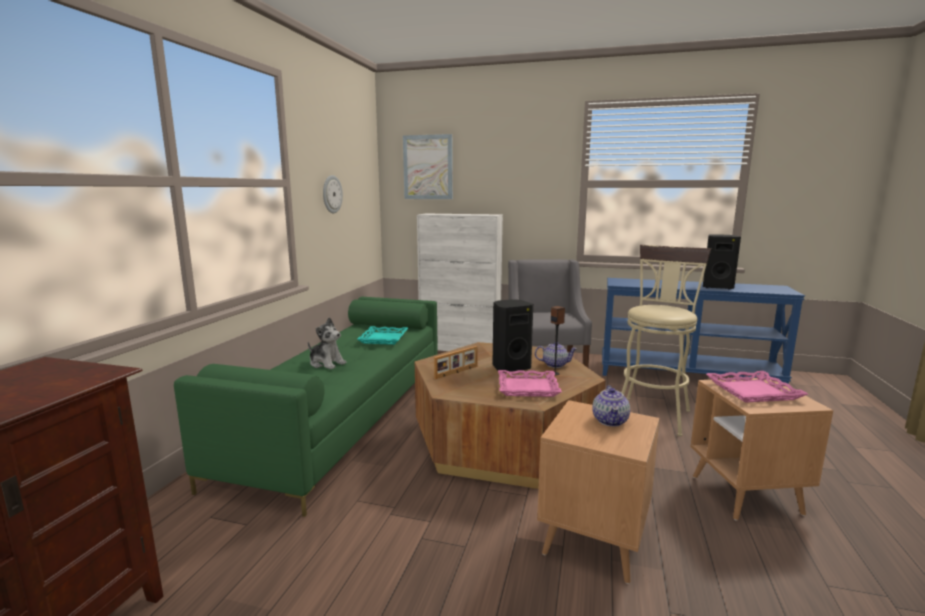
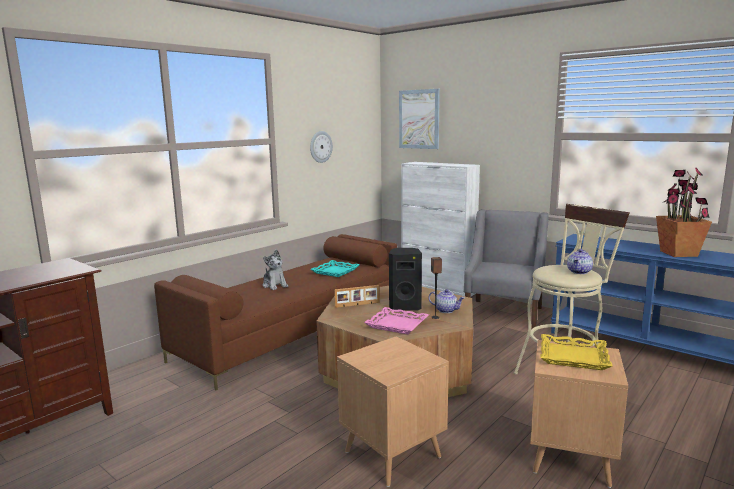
camera: 25 degrees right, 0 degrees up
(344, 417) = (294, 331): green sofa -> brown sofa
(610, 421) = (404, 356): teapot -> teapot (579, 272)
(716, 287) = (678, 253): black speaker -> potted plant
(753, 392) = (573, 357): pink tray -> yellow tray

